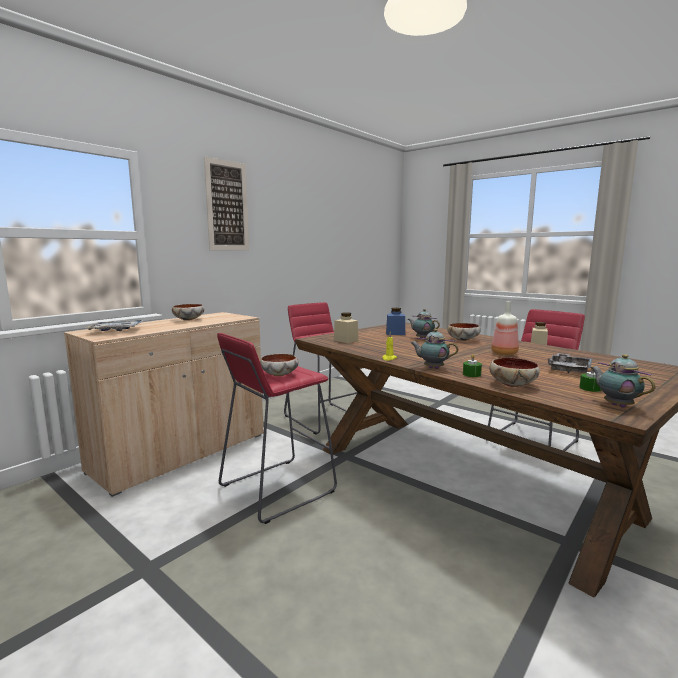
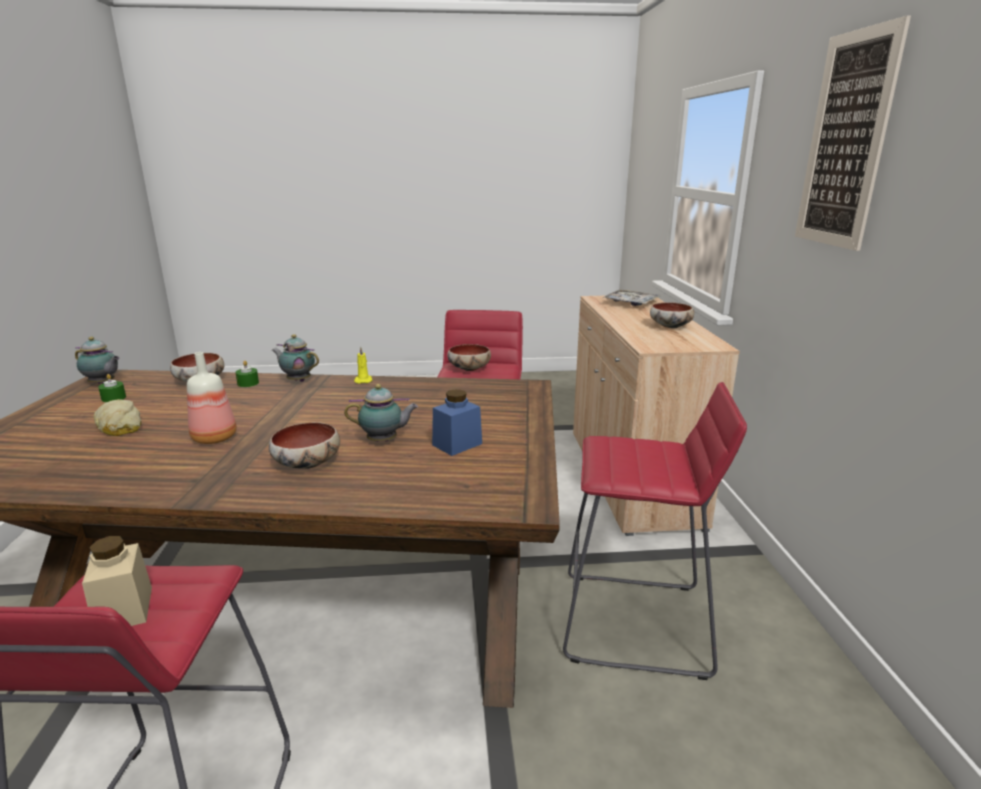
camera: 135 degrees right, 10 degrees up
(346, 340) = (483, 396): beige jar -> none
(432, 368) = (298, 380): teapot -> teapot turned 135 degrees counterclockwise
(569, 369) = (119, 426): grey tray -> bread

